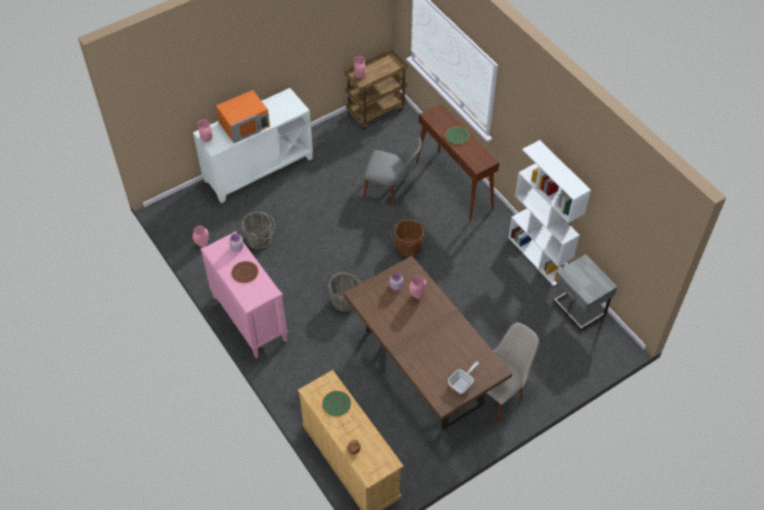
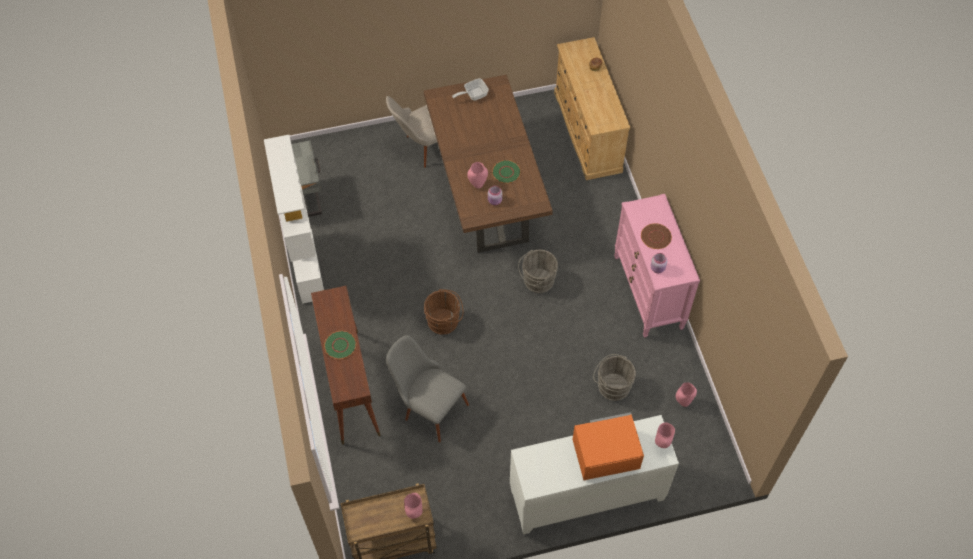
camera: 160 degrees left, 5 degrees up
(336, 404) = (598, 105): green plate -> green plate (506, 172)

